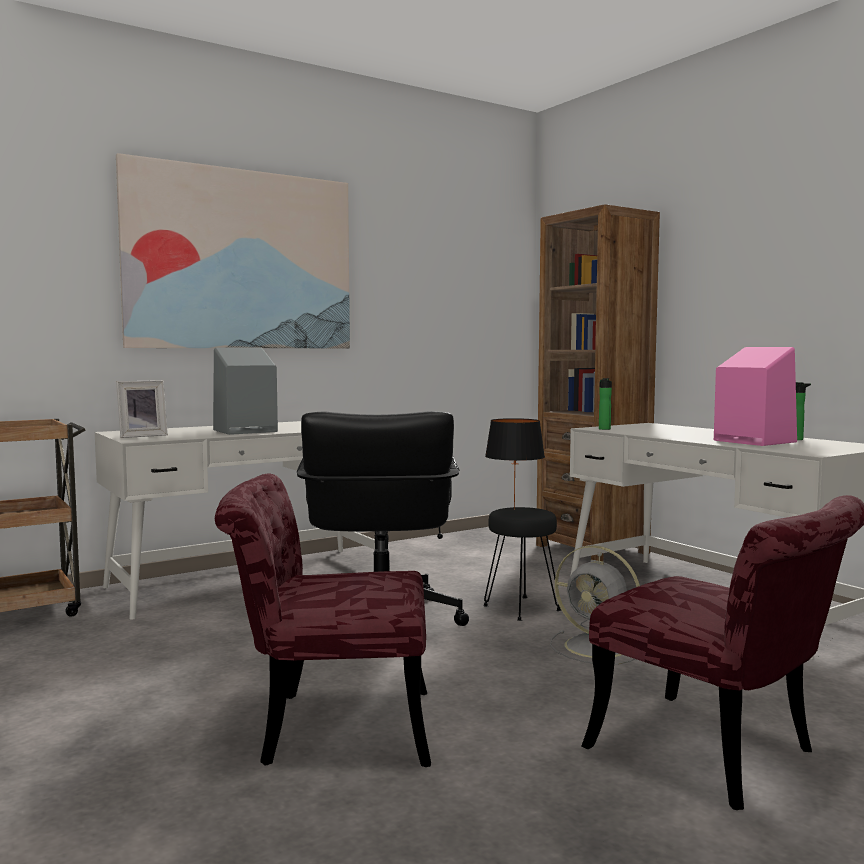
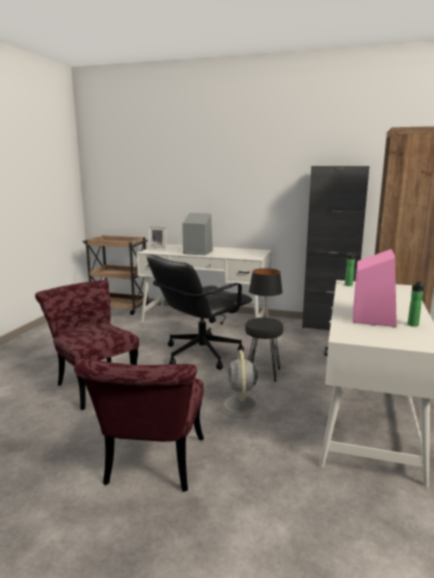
camera: 50 degrees right, 10 degrees up
(241, 260) = (223, 167): picture -> none
(448, 540) = (328, 326): none -> black cabinet

